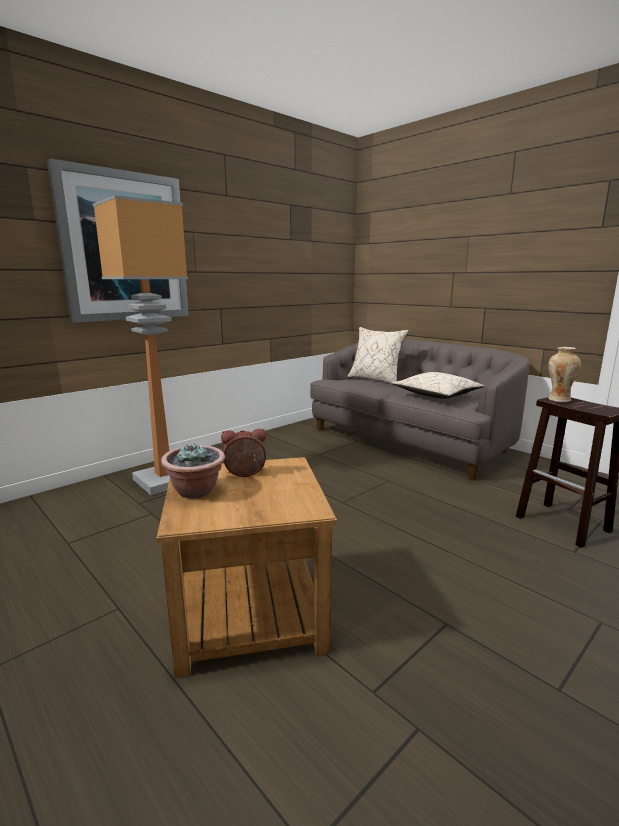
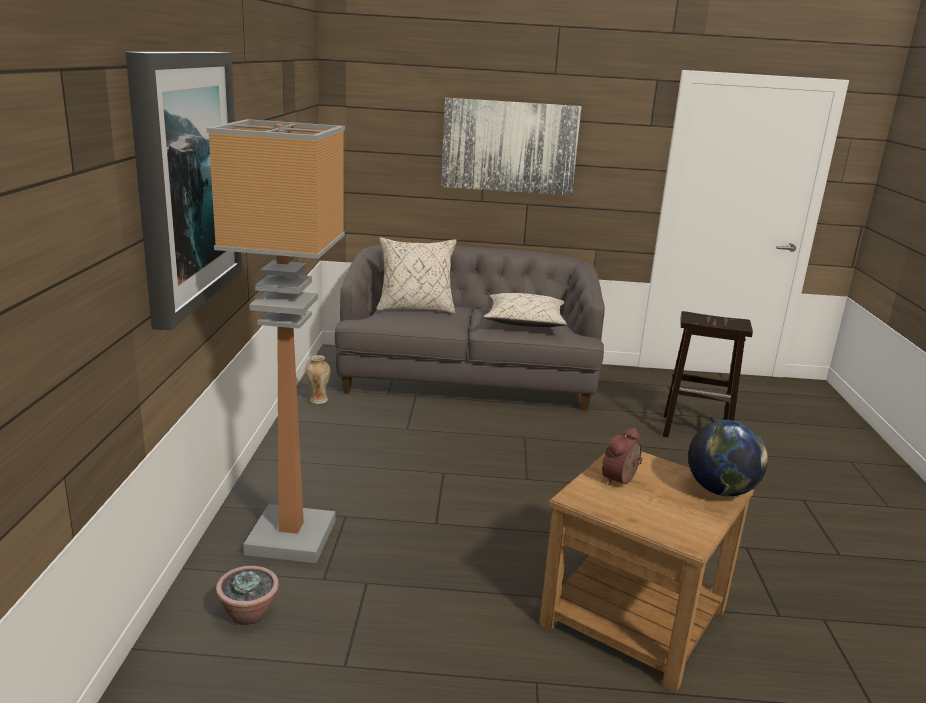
camera: 45 degrees left, 5 degrees up
(196, 491) = (632, 513): potted plant -> potted plant (249, 614)
(300, 507) = (720, 491): none -> globe
(471, 260) = (509, 146): none -> picture
(558, 400) = (694, 318): vase -> vase (318, 400)

